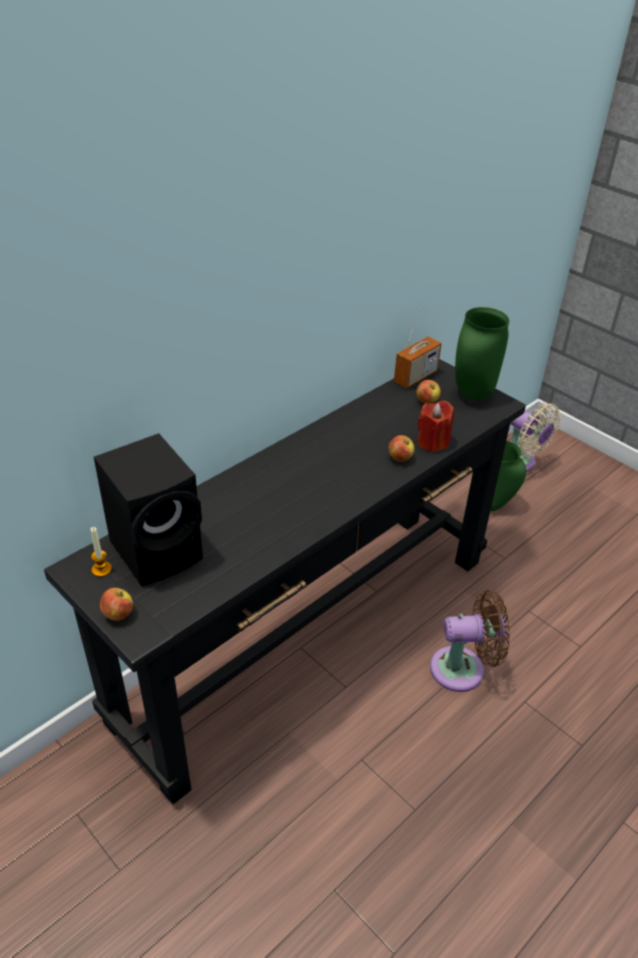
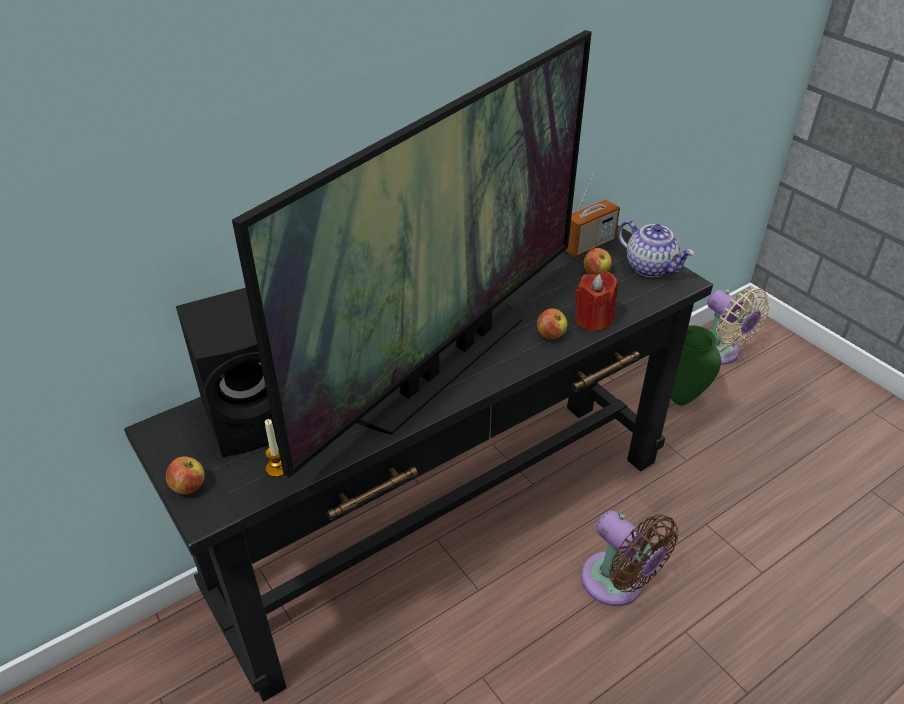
camera: 10 degrees right, 0 degrees up
(101, 569) = (185, 434): candle -> candle (277, 468)
(314, 489) = (443, 363): none -> television
(463, 669) = (617, 584): brown fan -> brown fan turned 45 degrees clockwise
(472, 393) = (650, 267): green vase -> teapot

